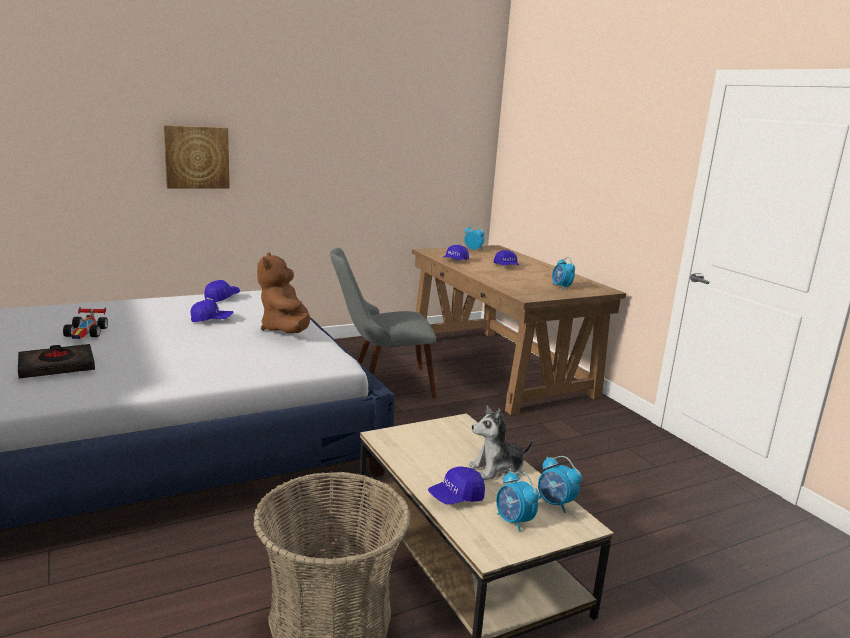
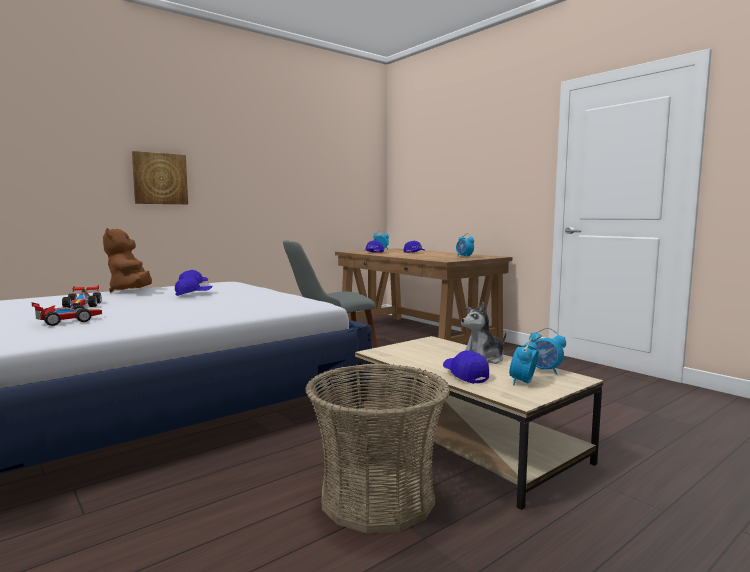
camera: 10 degrees left, 10 degrees down
(57, 366) = (67, 321): black book -> toy car
(285, 330) = (262, 294): brown plush toy -> brown plush toy (131, 291)
(456, 498) = (465, 375): blue cap -> blue cap turned 105 degrees clockwise
(514, 521) = (523, 382): alarm clock -> alarm clock turned 75 degrees clockwise

